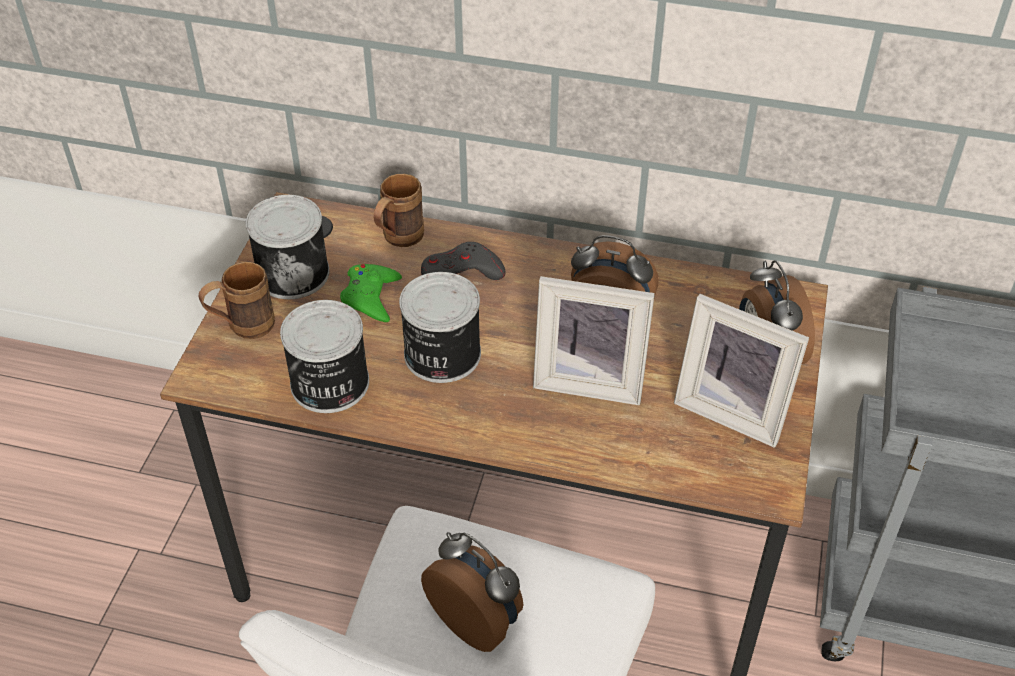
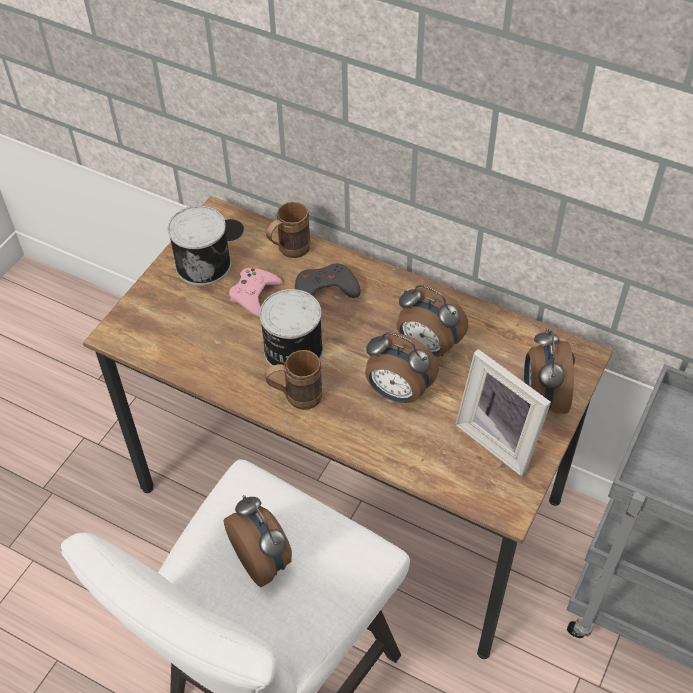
camera: 15 degrees right, 5 degrees up
(242, 328) = (154, 302): brown mug -> brown mug (295, 398)
(329, 384) = (203, 359): can -> none
(370, 297) = (254, 294): green game controller -> pink game controller
(590, 379) = (397, 392): picture frame -> alarm clock

